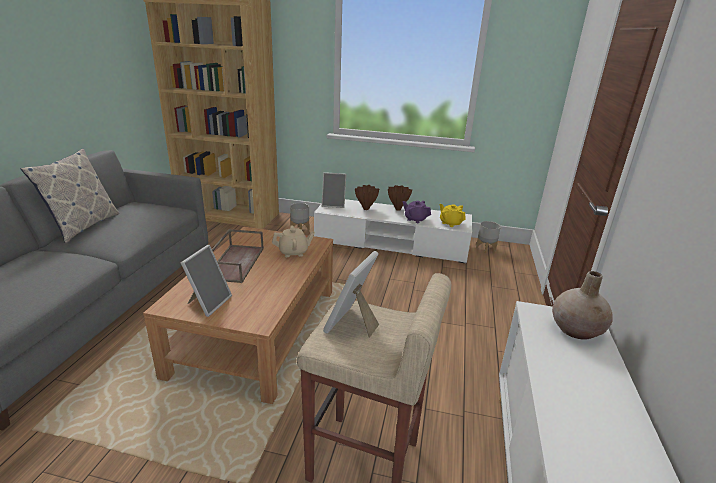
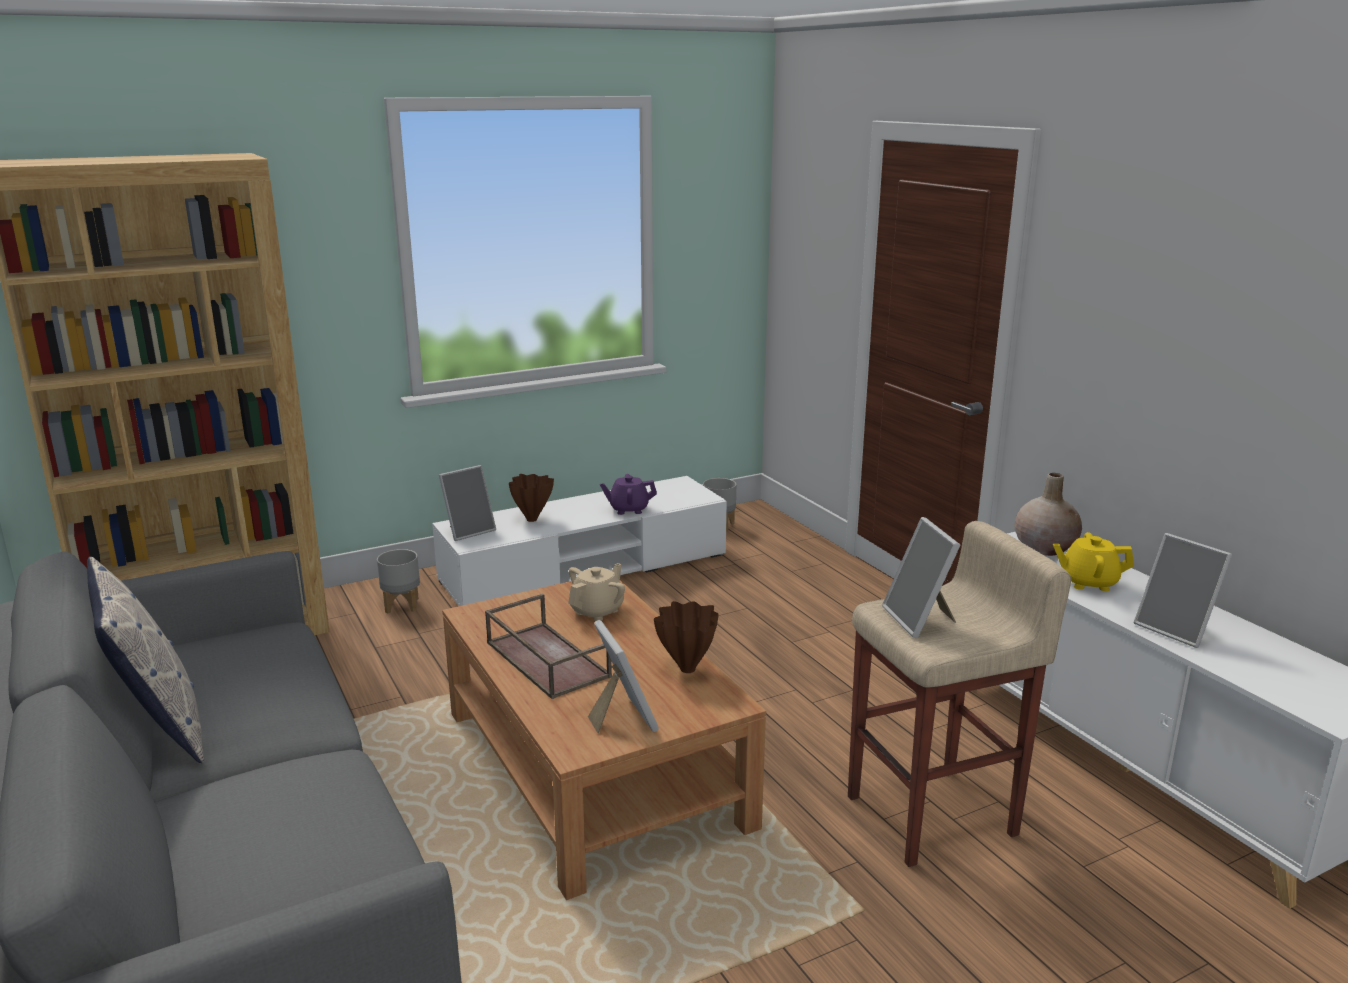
camera: 40 degrees left, 5 degrees down
(398, 209) = (579, 503): brown vase -> brown vase (687, 668)
(450, 223) = (682, 498): yellow teapot -> yellow teapot (1088, 582)
(583, 447) = (1176, 629): none -> picture frame

